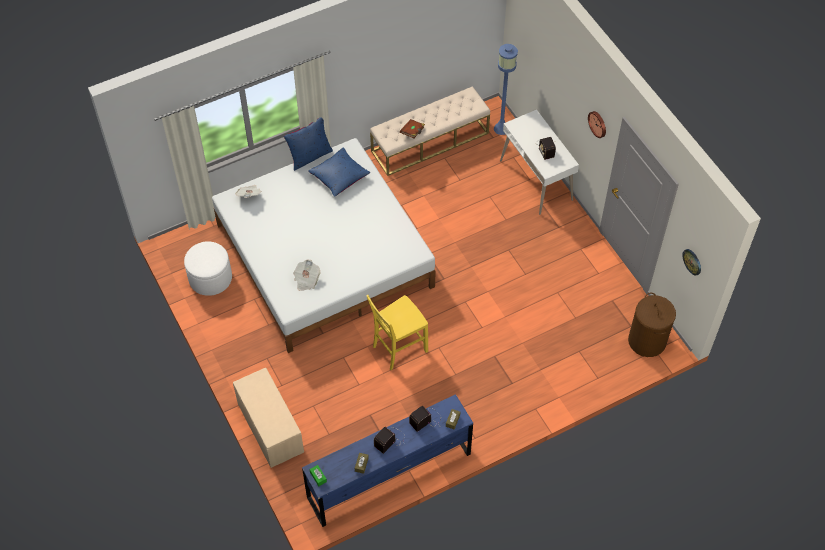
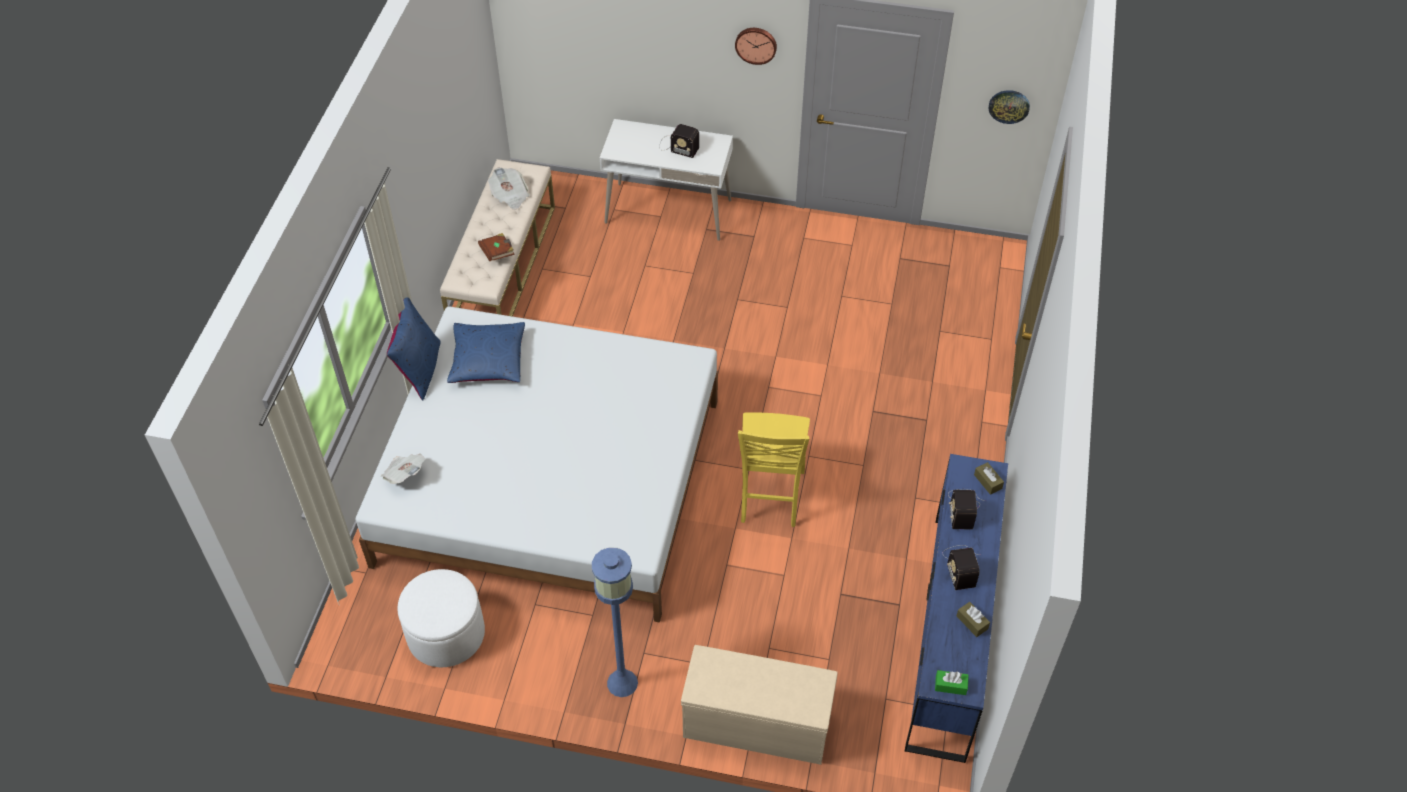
camera: 50 degrees left, 5 degrees down
(306, 280) = (611, 501): newspaper -> newspaper (510, 196)
(501, 129) = (561, 193): blue floor lamp -> blue floor lamp (622, 683)
(647, 341) = (981, 265): brown laundry basket -> none

